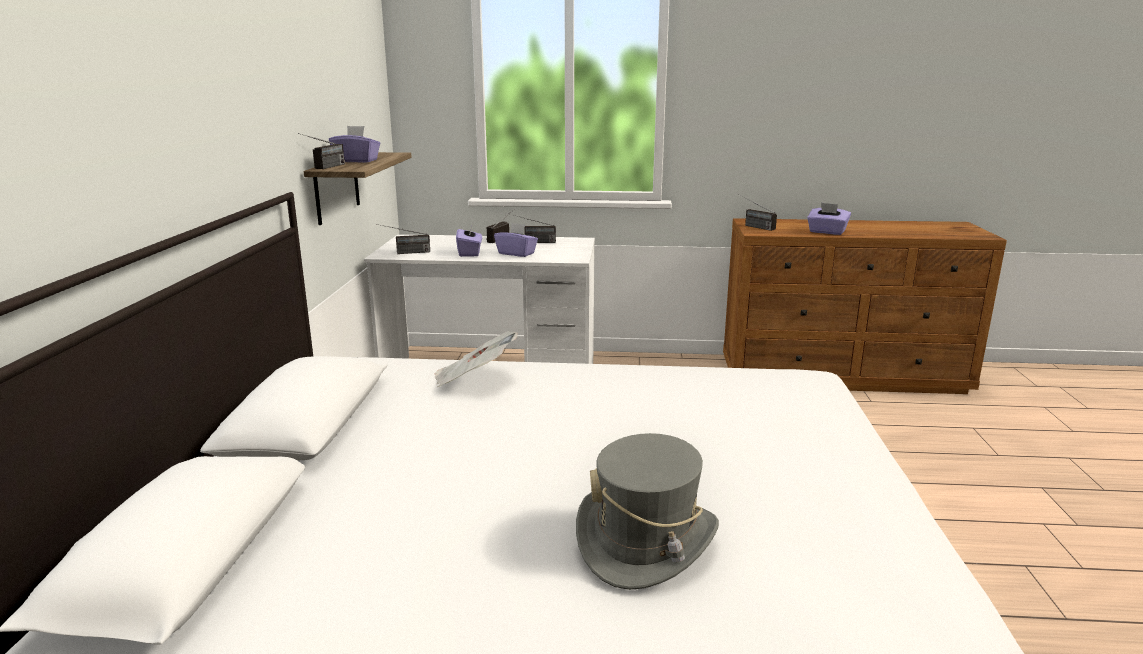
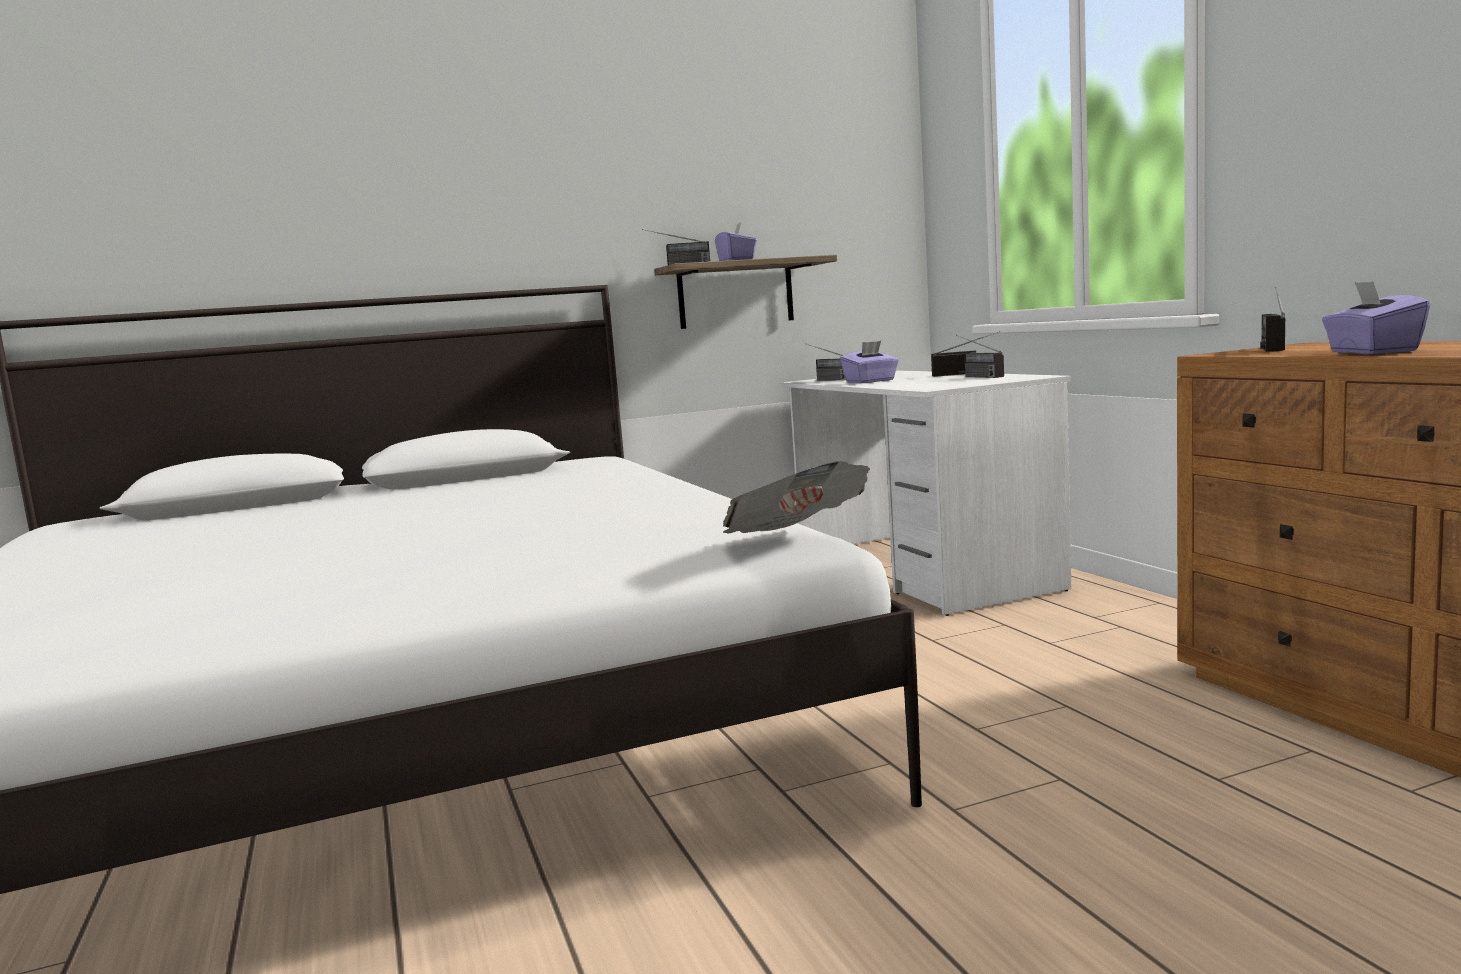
camera: 65 degrees right, 10 degrees down
(473, 380) = (595, 479): newspaper -> newspaper (796, 543)
(516, 253) = (905, 383): purple tissue box -> none
(646, 542) = (243, 559): grey hat -> none

